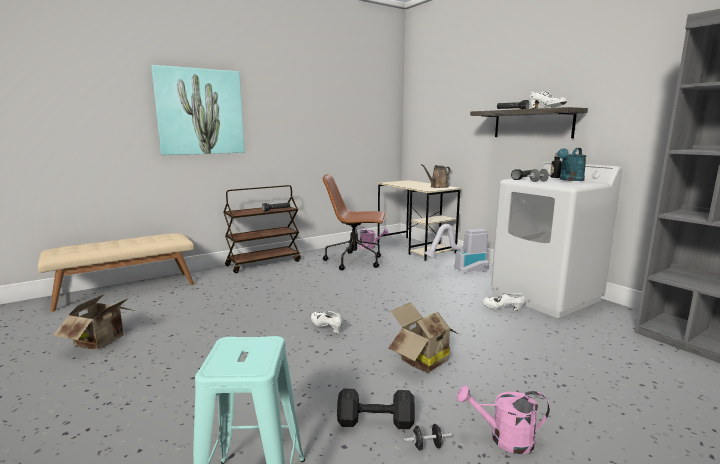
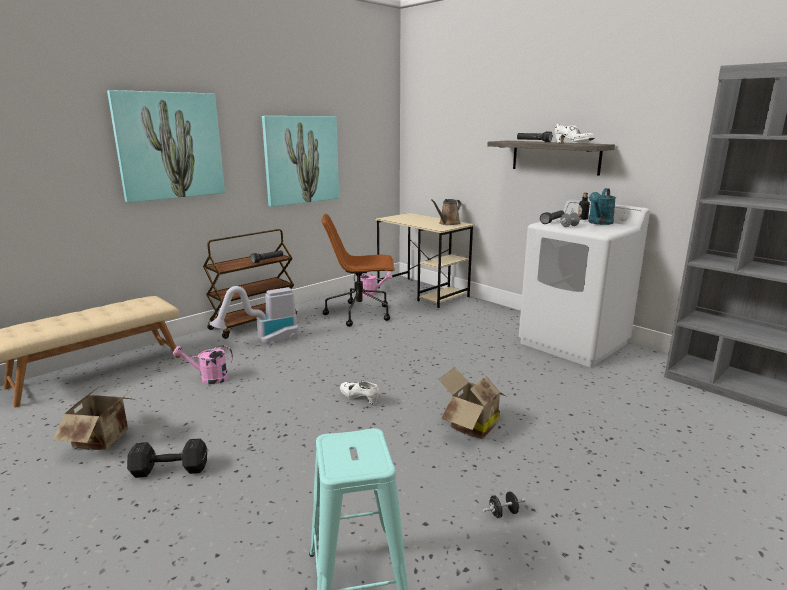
camera: 10 degrees left, 5 degrees up
(313, 130) = (301, 160): none -> picture
(373, 421) = (445, 495): black dumbbell -> black dumbbell (168, 469)
(460, 271) = (479, 319): vacuum cleaner -> vacuum cleaner (264, 341)
(503, 309) = (535, 361): white shoe -> none
(504, 439) = (570, 497): pink watering can -> pink watering can (208, 378)

